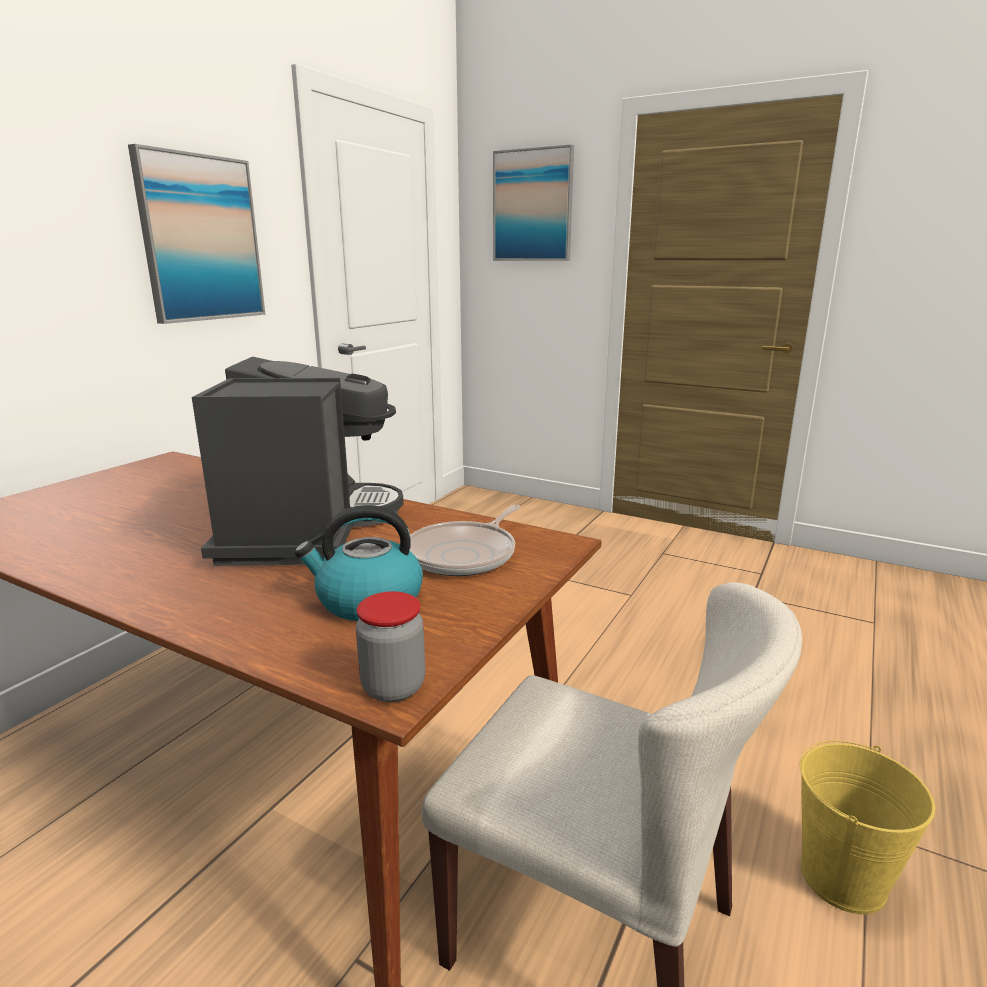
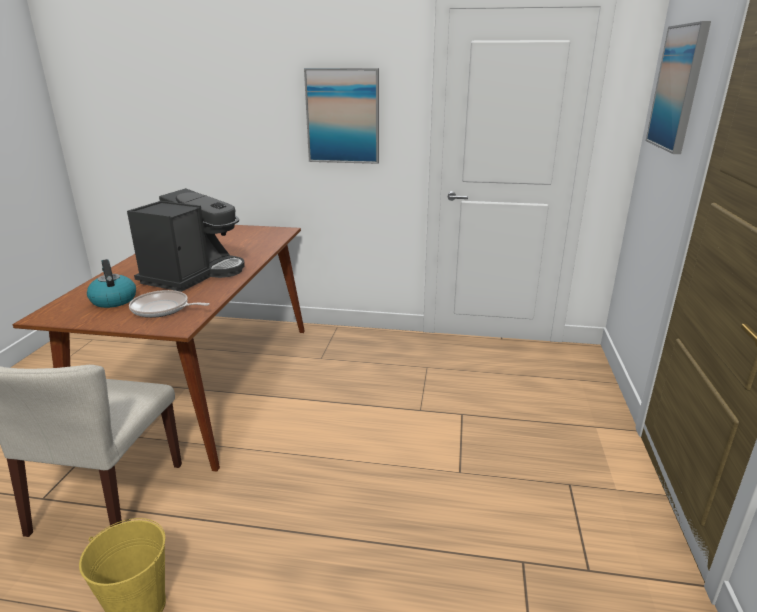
camera: 70 degrees right, 5 degrees up
(306, 529) = (193, 274): coffee machine -> coffee machine turned 45 degrees counterclockwise
(393, 687) = (42, 317): jar -> none

